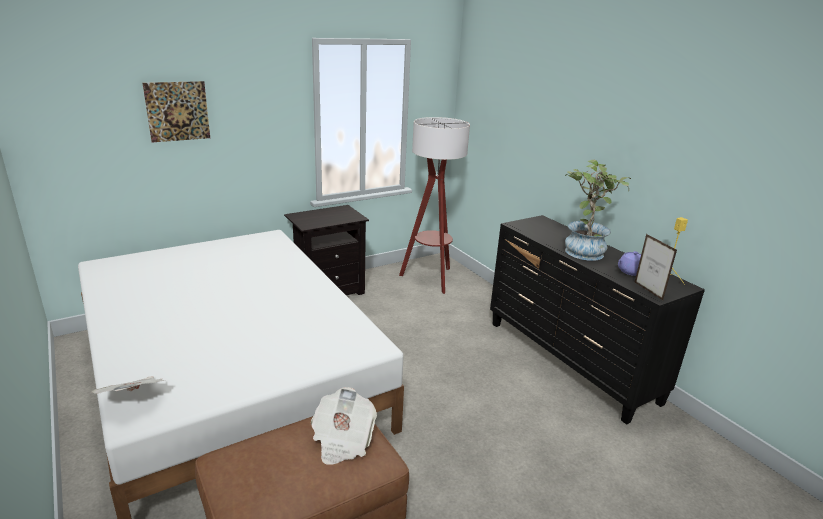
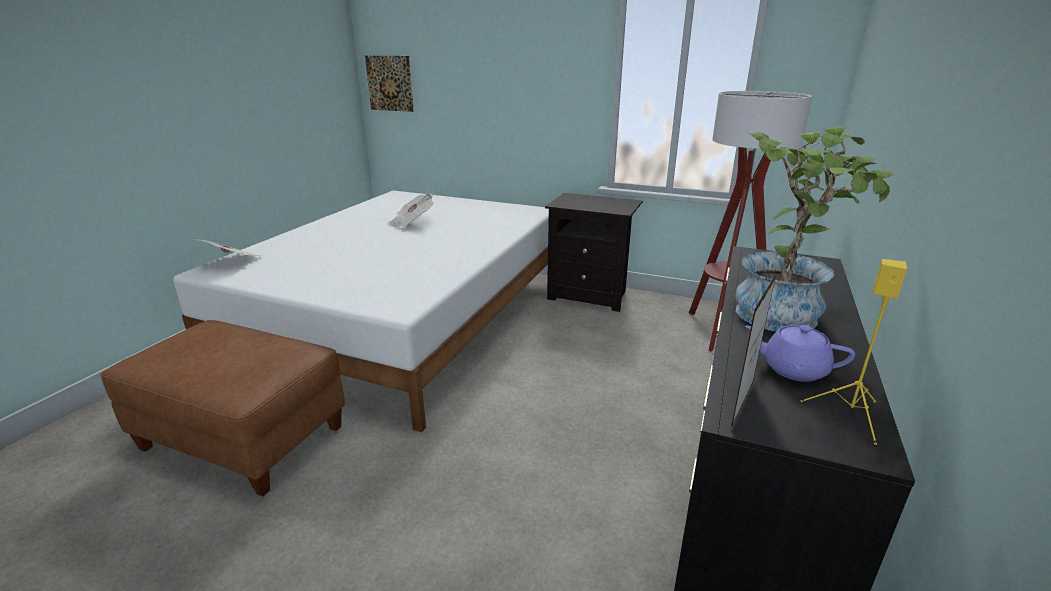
camera: 55 degrees right, 0 degrees up
(177, 111) = (475, 64): picture -> picture (389, 83)
(342, 440) = (255, 361): newspaper -> newspaper (411, 223)

